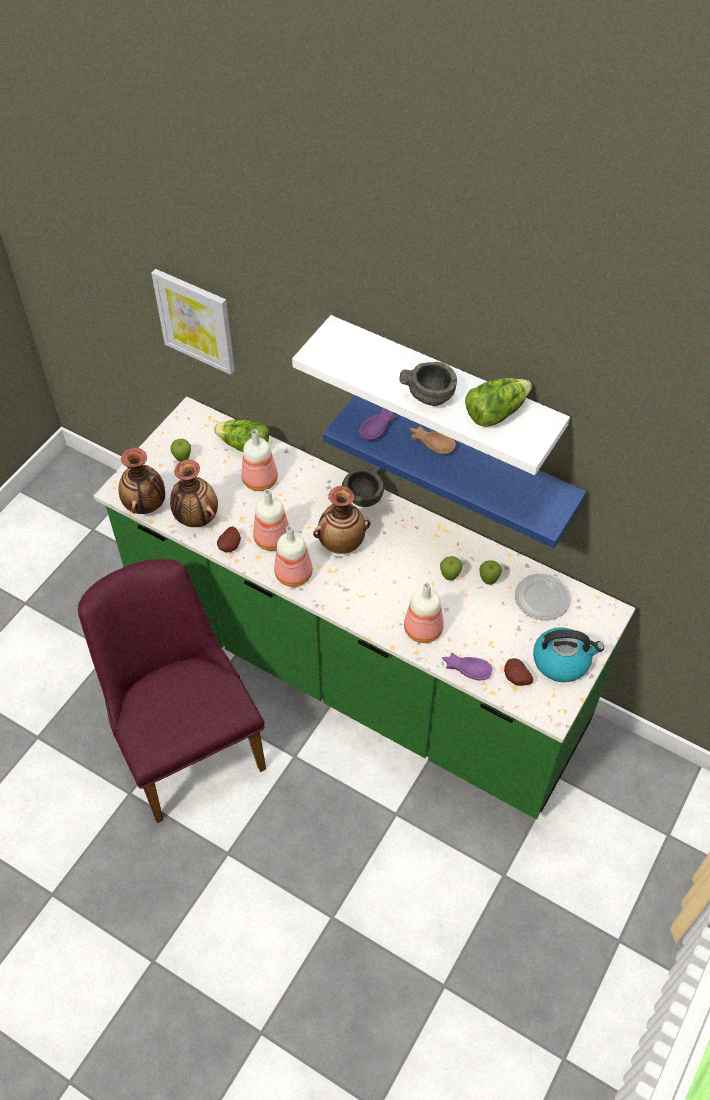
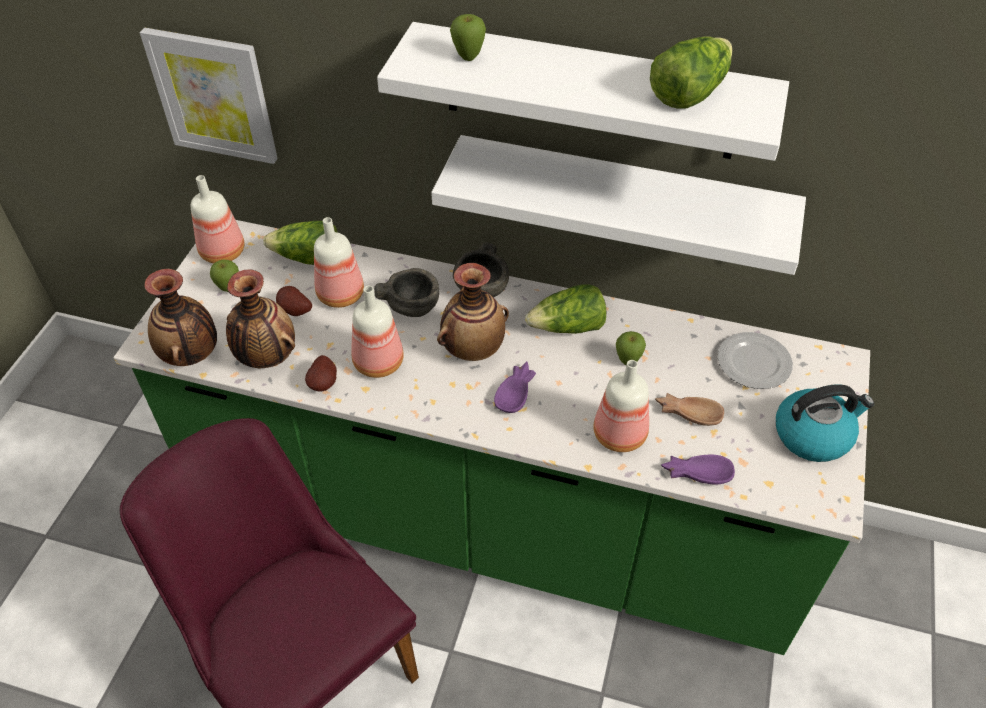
camera: 15 degrees left, 5 degrees down
(294, 573) = (421, 399): bottle -> bottle (223, 251)
(379, 427) = (505, 171): purple bowl -> purple bowl (517, 392)
(416, 541) = (568, 327): none -> lettuce
(430, 395) = (591, 87): grey bowl -> grey bowl (412, 306)
(431, 442) = (581, 176): brown bowl -> brown bowl (688, 411)
(466, 460) = (622, 199): blue shelf -> white shelf
(488, 581) = (678, 356): apple -> apple (468, 57)
(515, 679) = (765, 471): potato -> potato (294, 311)

